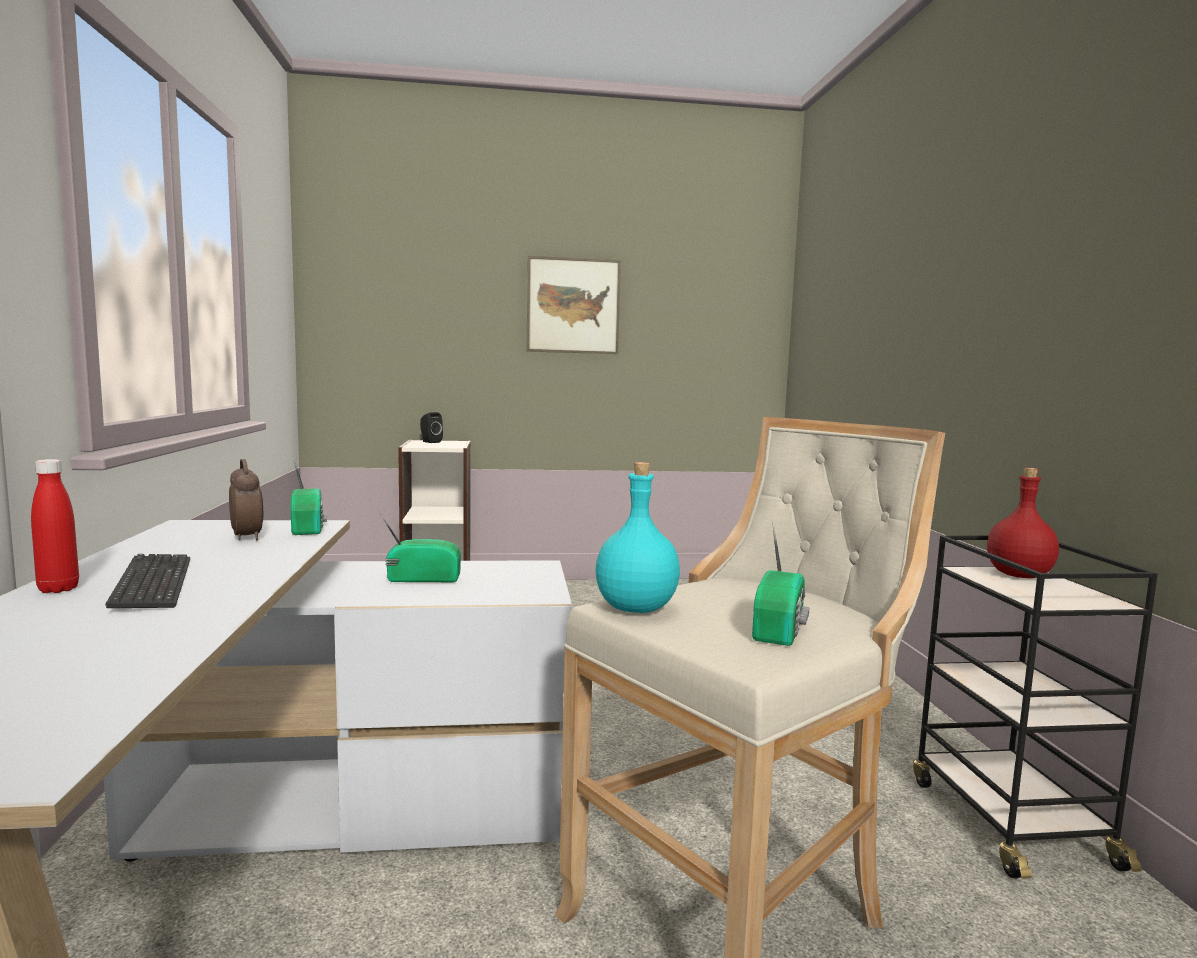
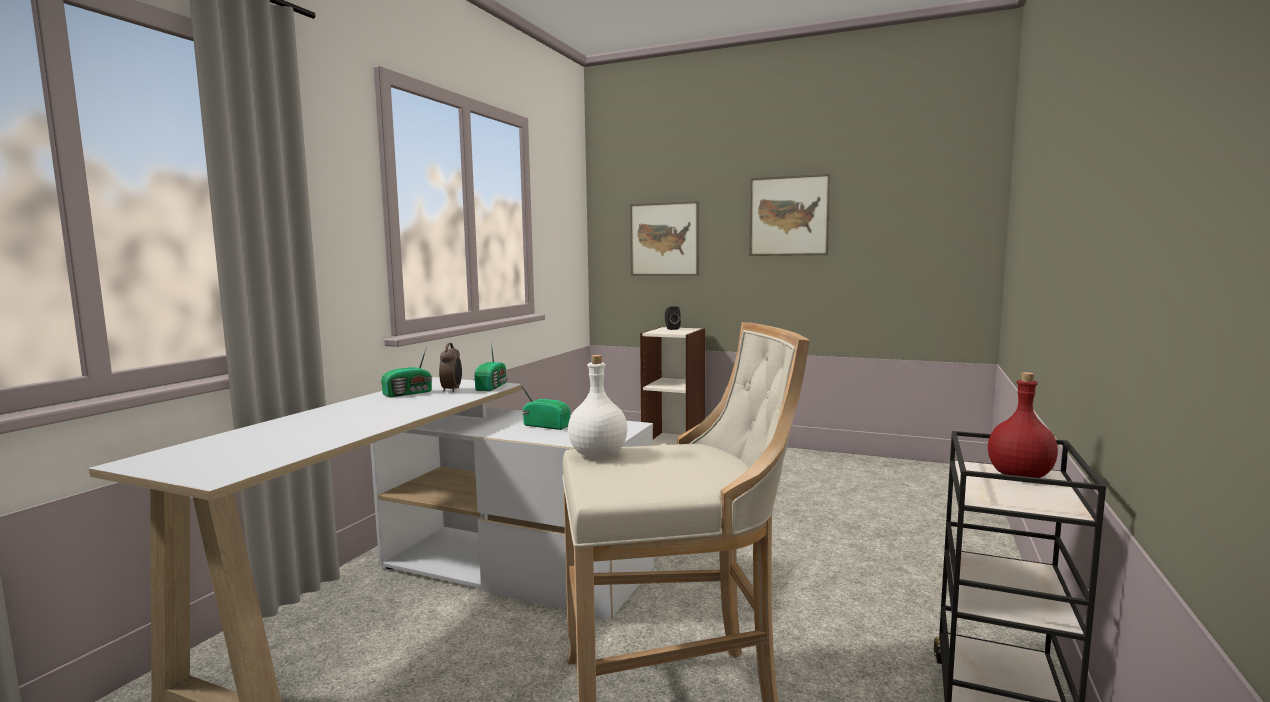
camera: 30 degrees right, 0 degrees up
(58, 589) = (331, 409): red bottle -> none
(153, 584) = (370, 411): keyboard -> none
(412, 325) = (664, 239): none -> picture
(637, 608) = (598, 455): turquoise bottle -> white bottle
(781, 628) = (665, 480): radio -> radio (409, 393)

